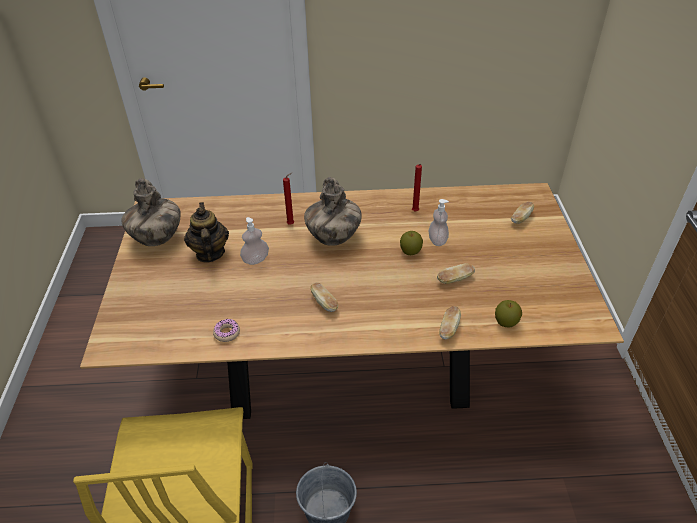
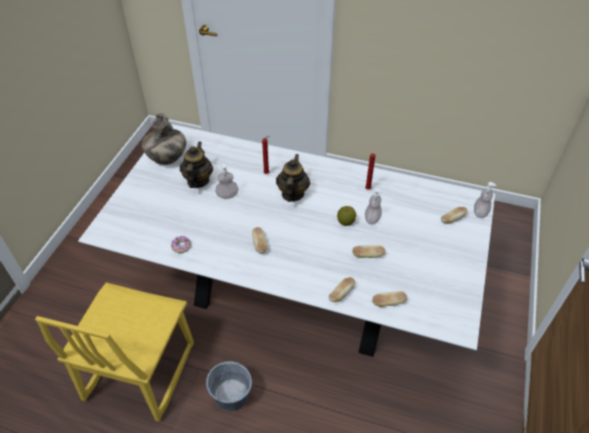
camera: 20 degrees right, 5 degrees up
(333, 238) = (292, 194): vase -> teapot
(350, 371) = (294, 297): brown dining table -> white dining table
(506, 322) = (388, 303): apple -> bread
(544, 204) = (480, 213): none -> soap dispenser

